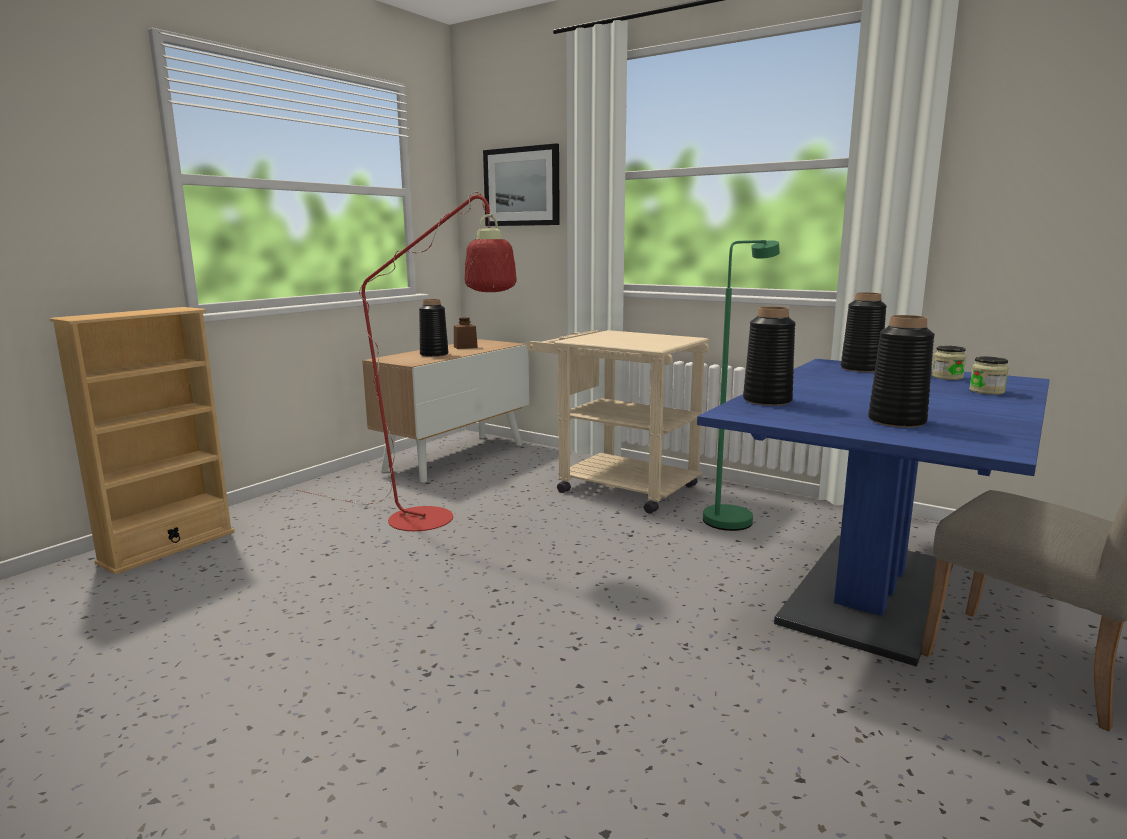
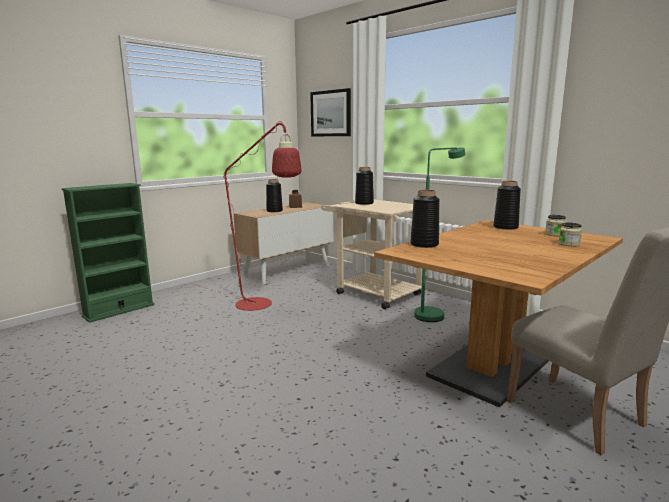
camera: 10 degrees right, 0 degrees up
(168, 547) = (119, 310): beige bookcase -> green bookcase
(870, 593) = (494, 364): blue dining table -> brown dining table
(897, 421) = (488, 260): black vase -> black vase (364, 203)

